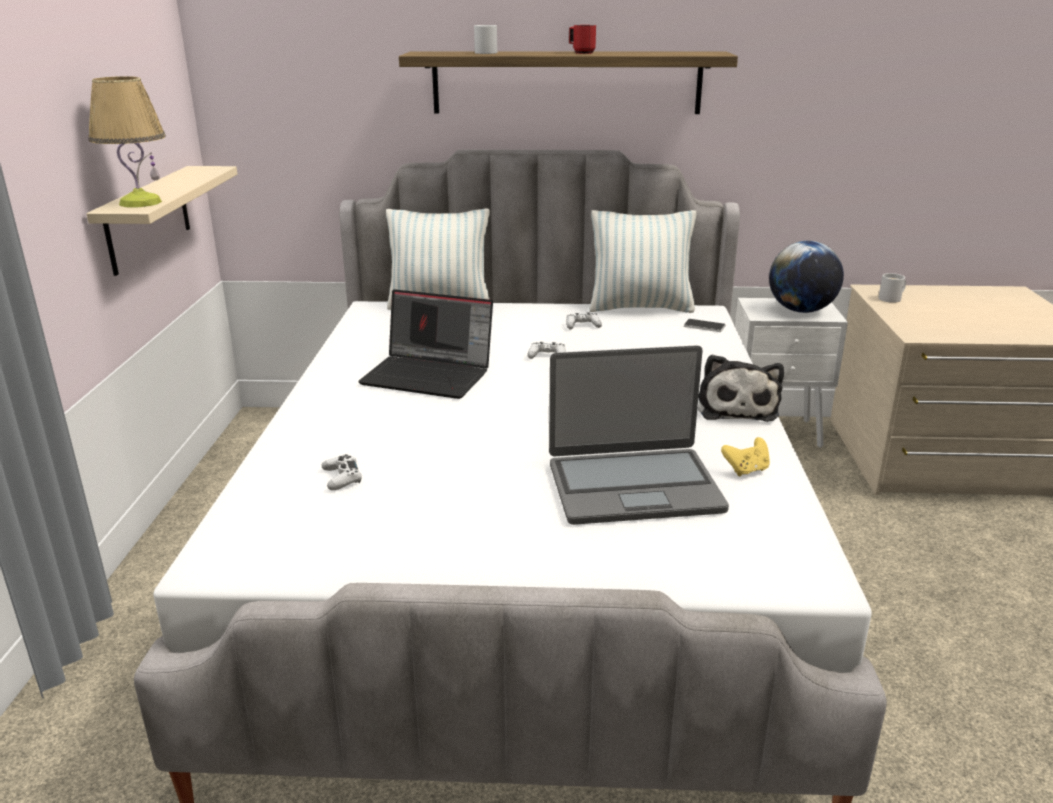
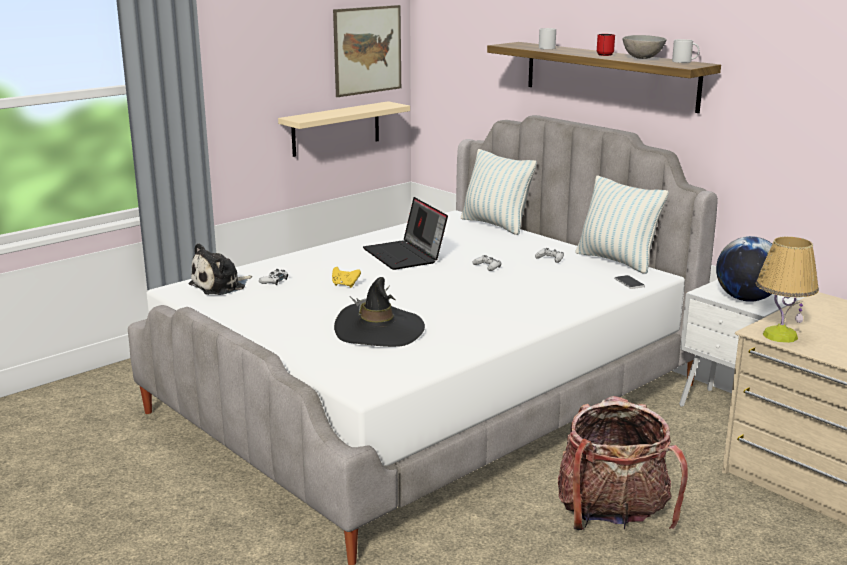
camera: 45 degrees right, 5 degrees down
(140, 203) = (309, 117): table lamp -> table lamp (780, 335)
(155, 86) = (367, 50): none -> picture
(633, 486) = (379, 330): laptop -> black hat
(636, 52) = (643, 58): none -> grey bowl
(736, 407) = (525, 323): plush toy -> plush toy (220, 286)
(746, 470) = (450, 347): yellow game controller -> yellow game controller (345, 285)
(891, 299) = (818, 308): white mug -> white mug (683, 61)
(898, 590) = (612, 516): none -> backpack

